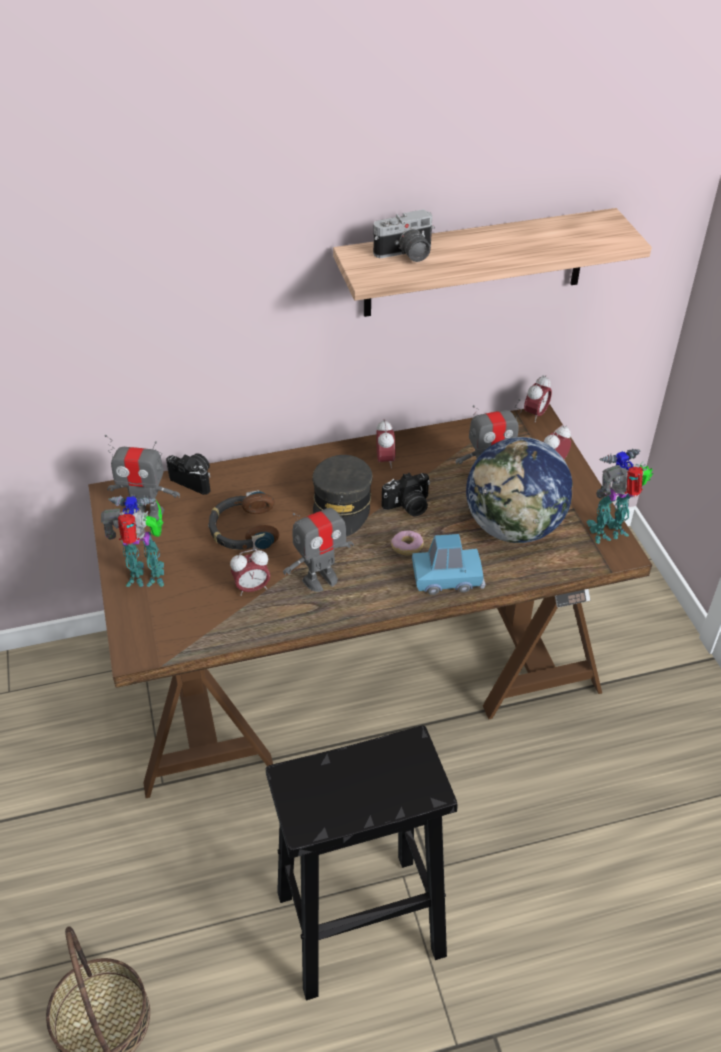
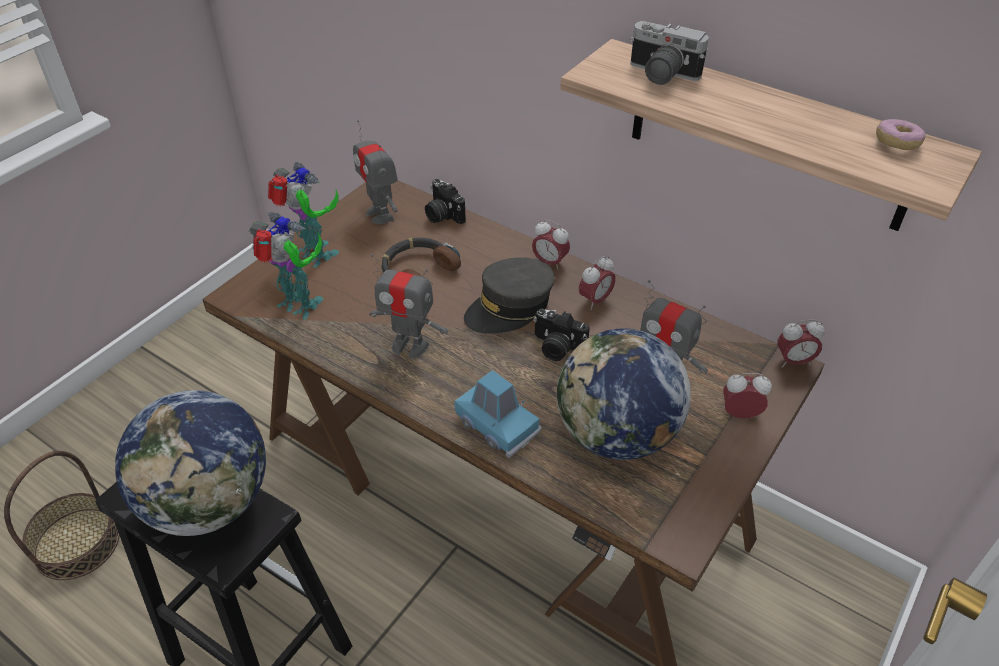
camera: 50 degrees right, 0 degrees up
(195, 480) = (442, 215): camera -> camera turned 150 degrees clockwise
(252, 588) = (359, 314): alarm clock -> alarm clock (549, 262)
(365, 773) = (210, 502): none -> globe
(407, 548) = (504, 377): donut -> donut (896, 143)
(610, 532) = (700, 515): toy robot -> toy robot (299, 307)

